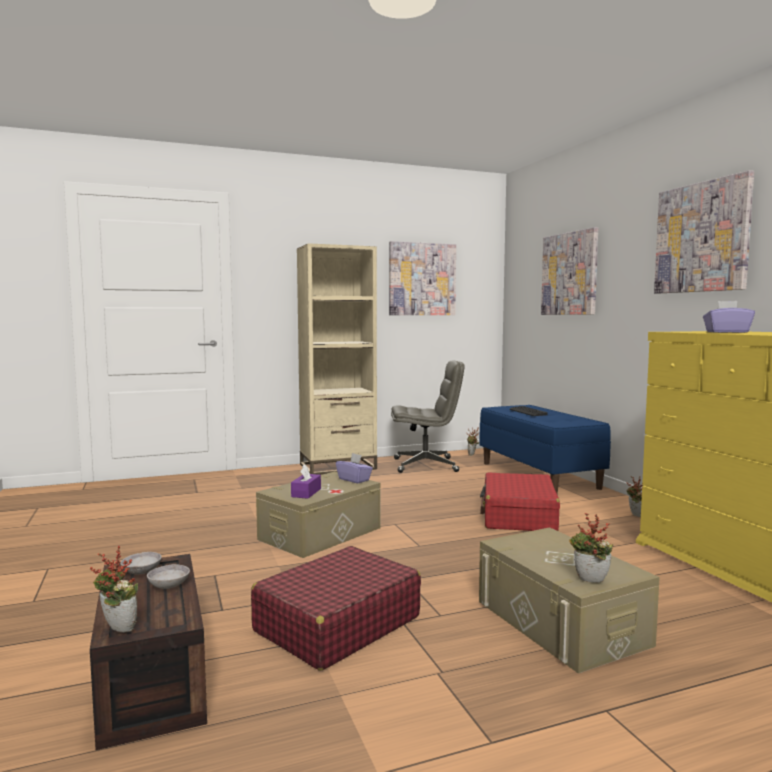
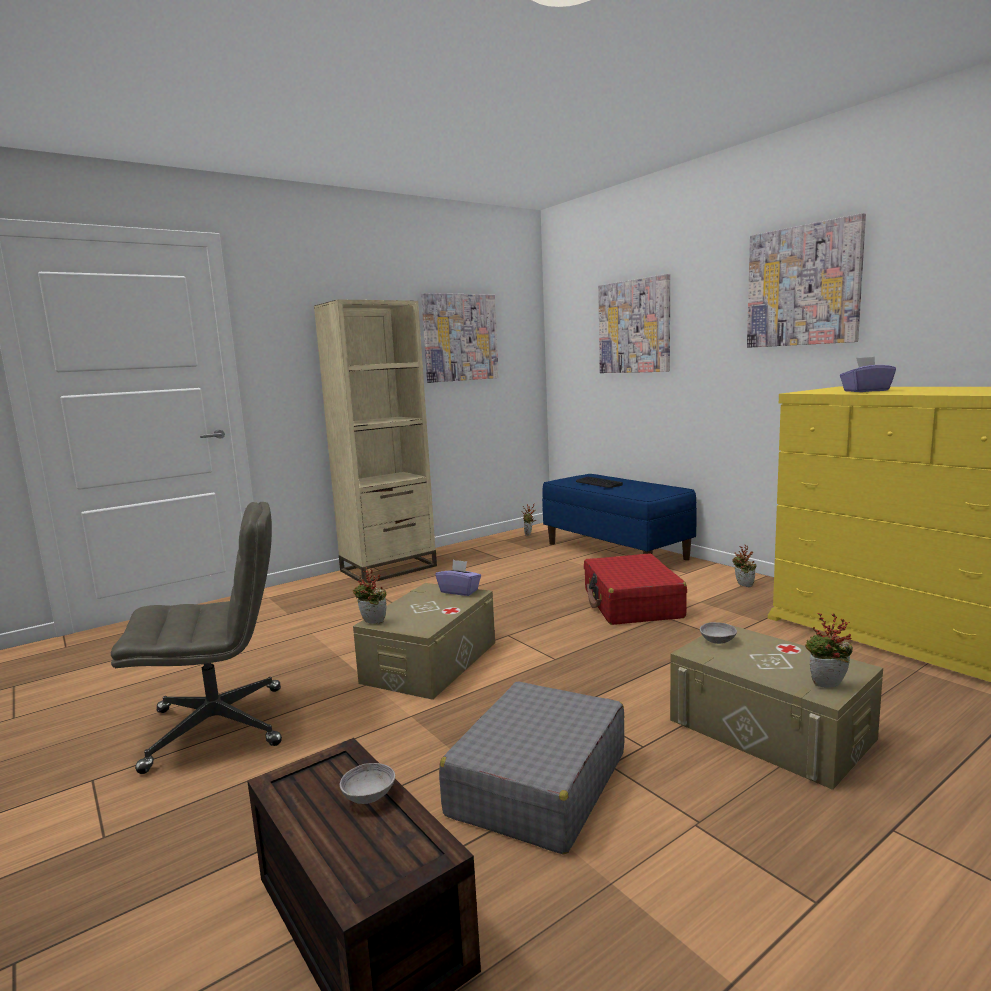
camera: 15 degrees left, 5 degrees up
(116, 630) = (356, 888): potted plant -> potted plant (372, 623)
(141, 572) = (312, 781): grey bowl -> grey bowl (717, 641)
(306, 493) = (417, 618): purple tissue box -> none
(337, 624) = (537, 784): red suitcase -> grey suitcase
(426, 465) = (488, 554): grey office chair -> grey office chair (219, 726)

